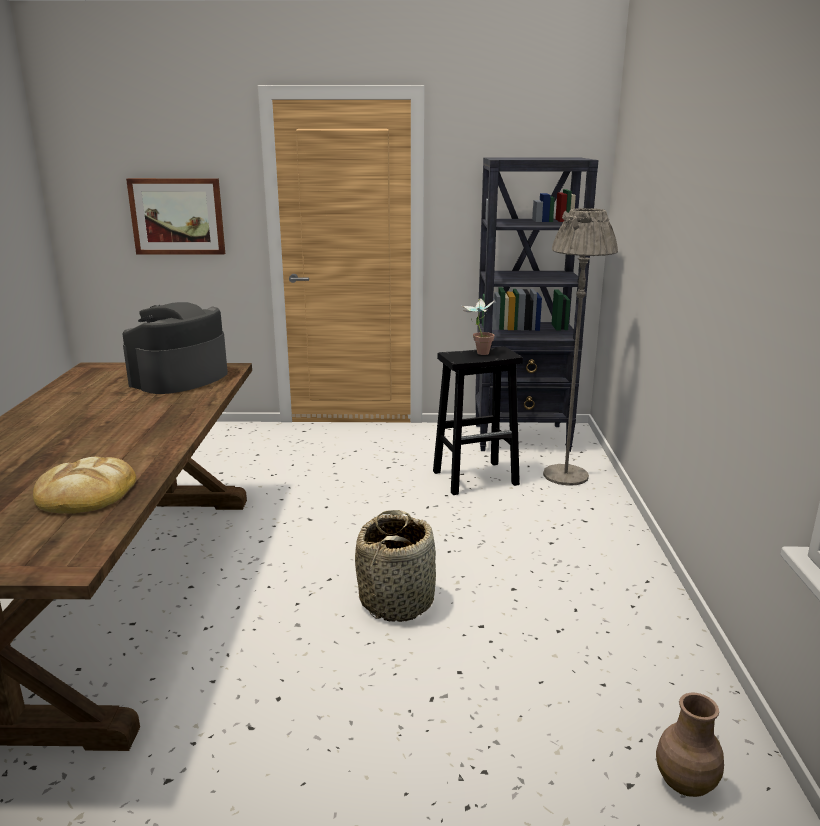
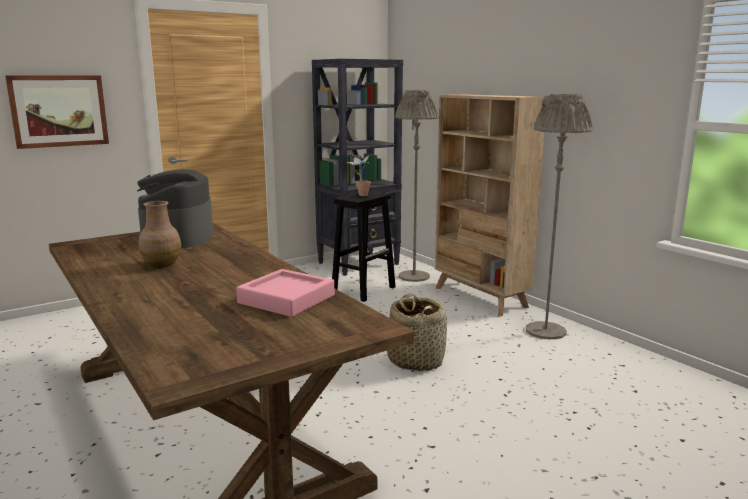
camera: 35 degrees left, 5 degrees down
(86, 492) = (286, 299): bread -> pink tray
(612, 535) = (480, 297): none -> beige bookcase
(633, 622) = (545, 331): none -> grey floor lamp
(684, 782) = (652, 381): brown vase -> brown vase (161, 264)

